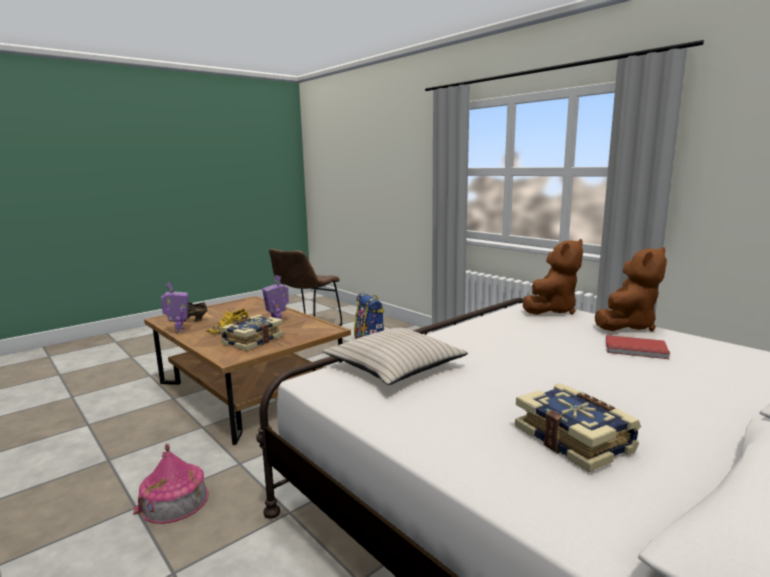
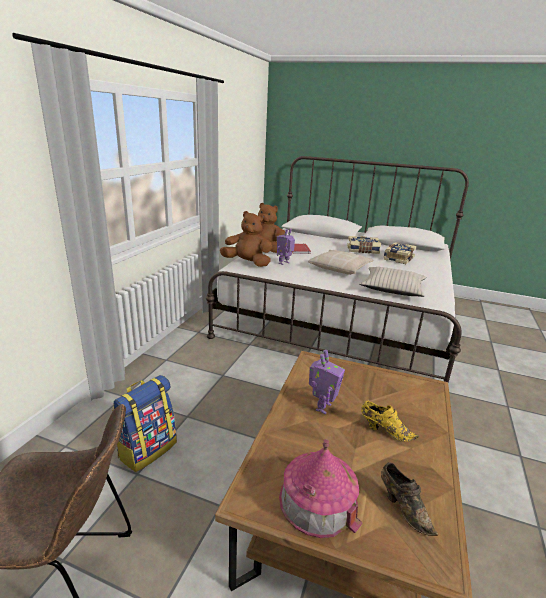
camera: 120 degrees left, 10 degrees up
(174, 501) = (492, 440): toy house -> toy house (318, 500)
(178, 330) = (441, 483): toy robot -> toy robot (284, 263)
(252, 341) = (387, 396): book -> book (363, 250)
(513, 356) = (340, 268): none -> beige pillow

